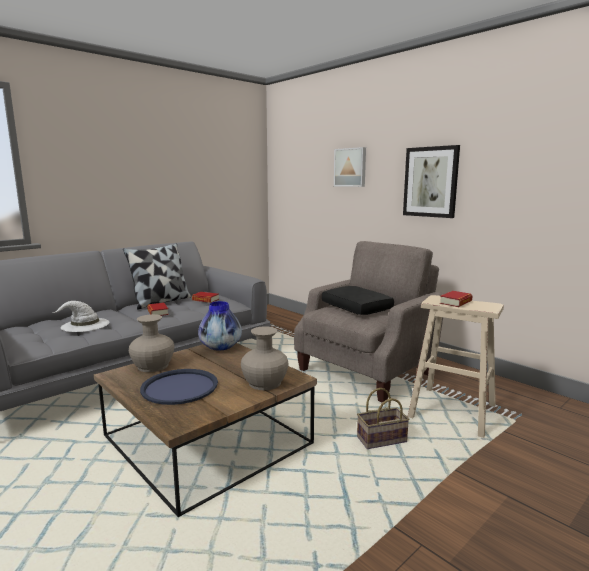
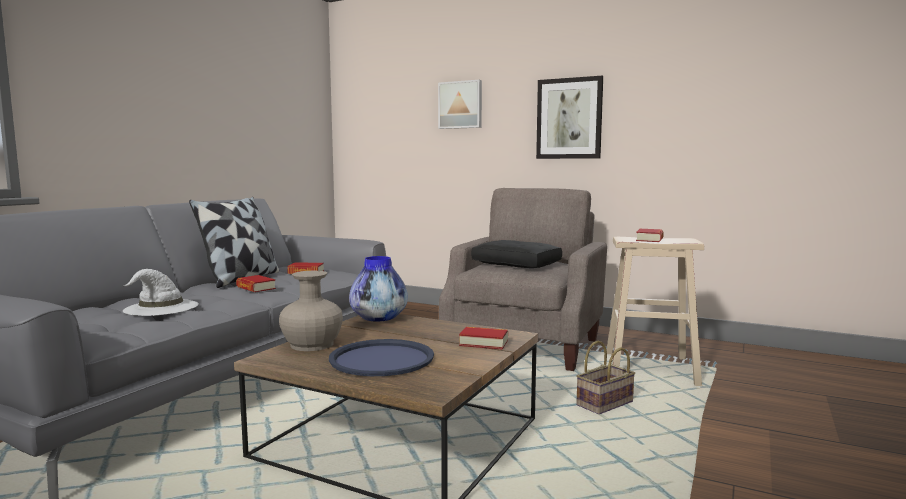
camera: 20 degrees left, 5 degrees down
(264, 383) = (483, 343): beige vase -> book

